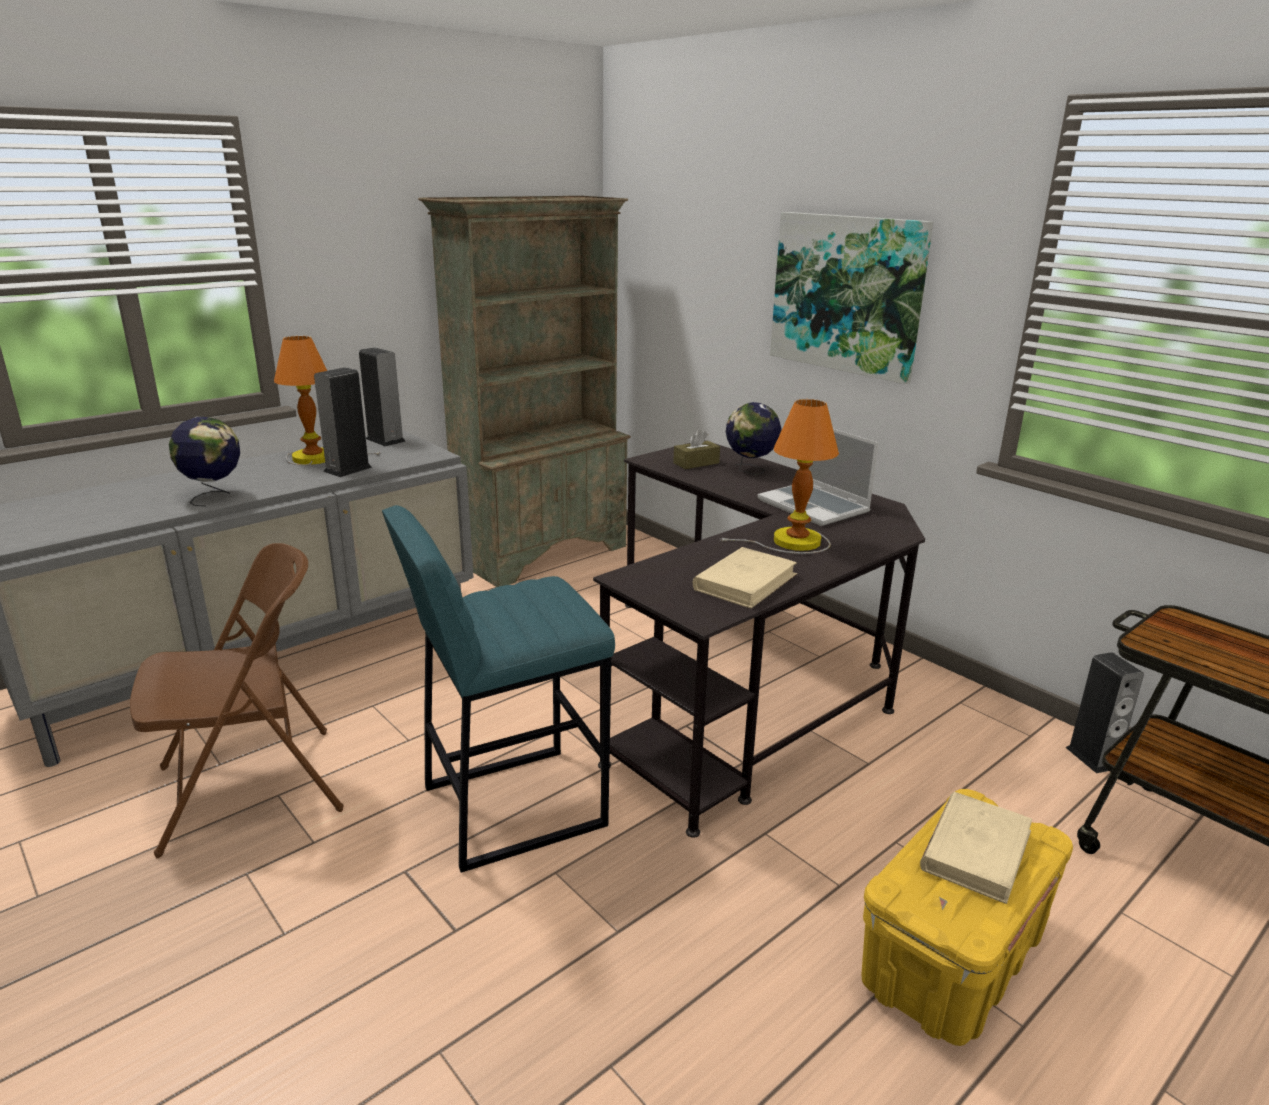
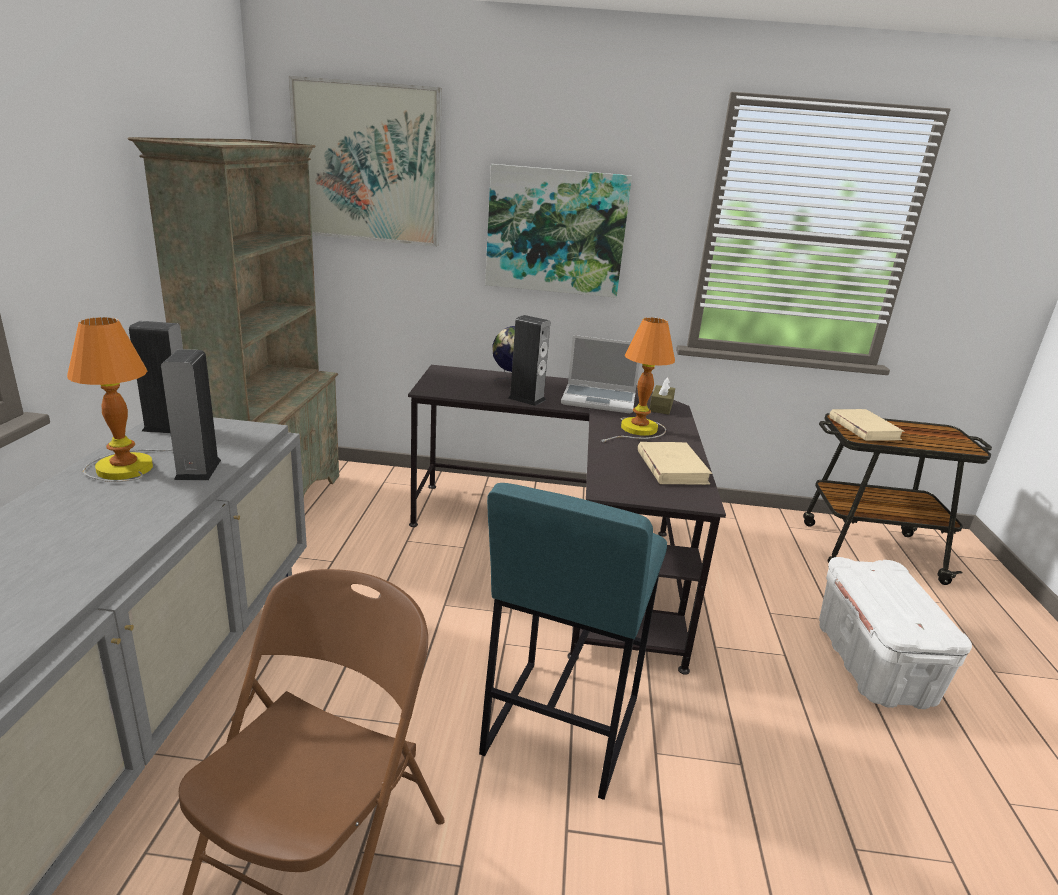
camera: 45 degrees left, 0 degrees up
(214, 496) = (94, 551): globe -> none
(682, 216) = (367, 164): none -> picture
(696, 463) = (466, 385): brown tissue box -> brown tissue box (661, 407)
(952, 962) = (873, 664): yellow storage box -> white storage box
(976, 850) = (888, 589): beige book -> beige book (863, 428)
(1092, 757) = (771, 518): speaker -> speaker (526, 399)

